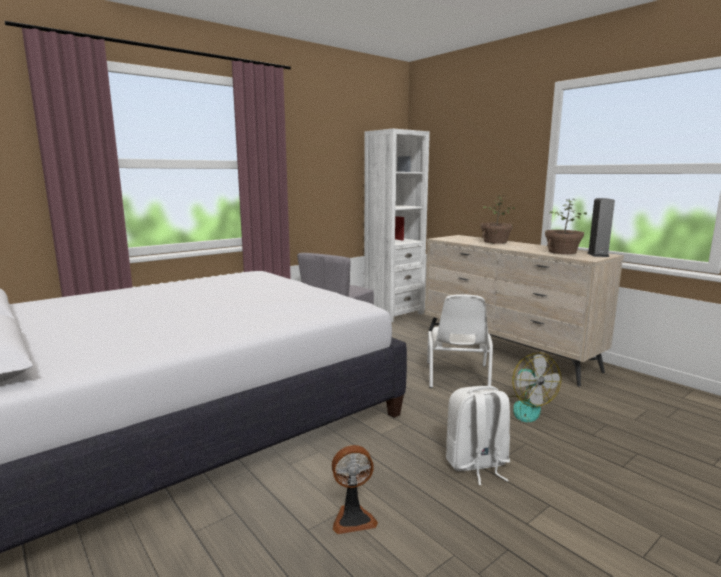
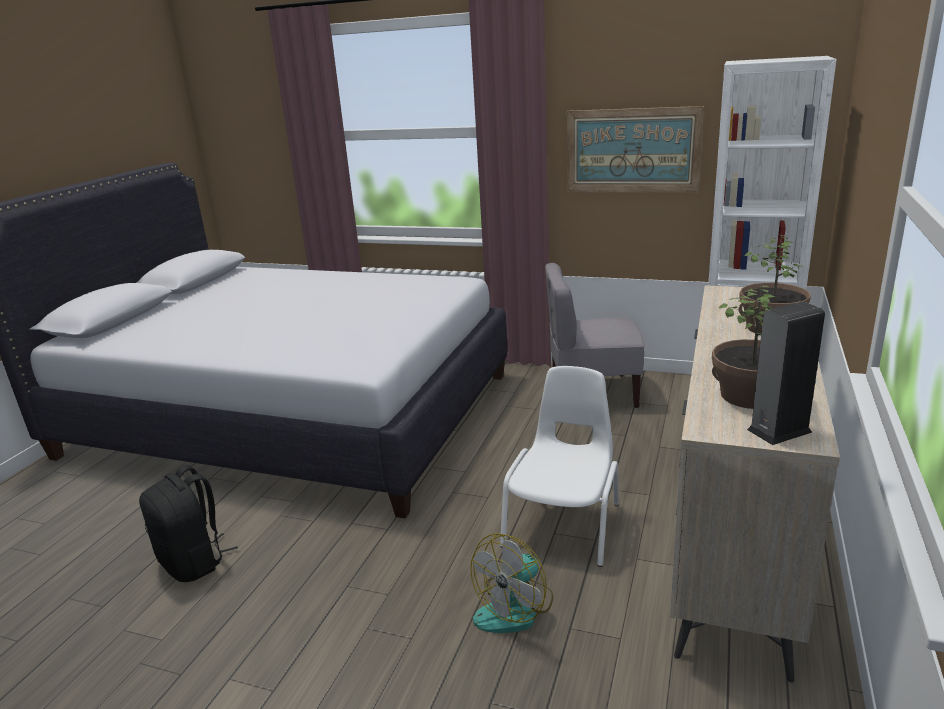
camera: 60 degrees right, 10 degrees up
(324, 179) = (632, 150): none -> picture
(353, 518) = (194, 562): fan -> black backpack
(457, 377) = (564, 523): white chair -> white chair turned 135 degrees clockwise
(476, 464) = (329, 609): white backpack -> none

